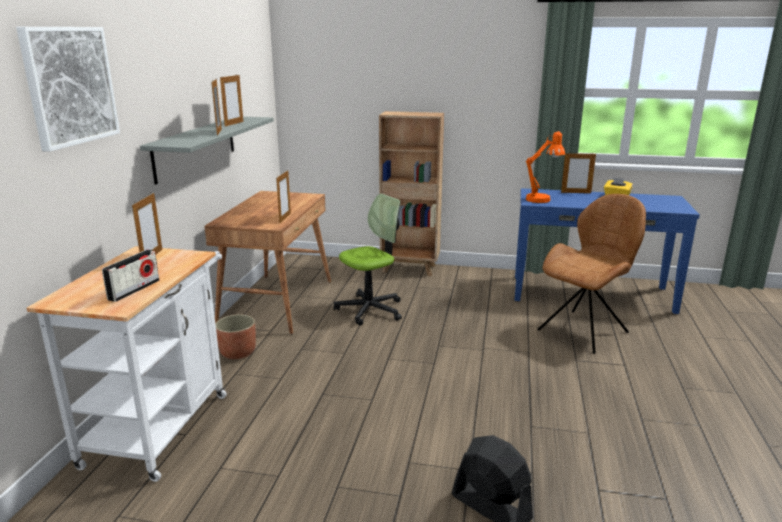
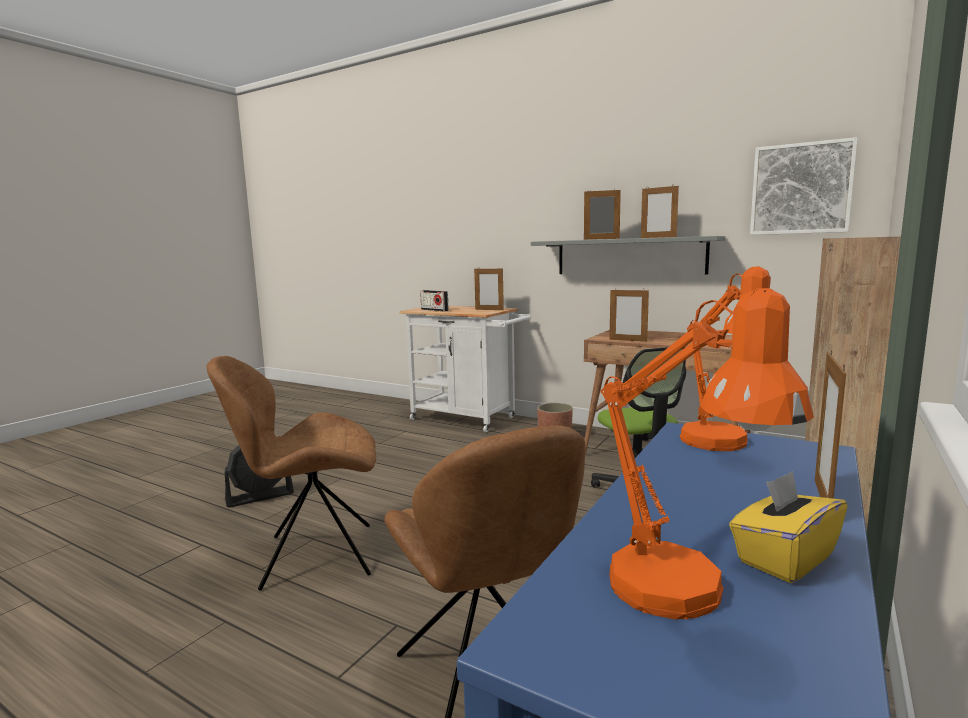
camera: 110 degrees right, 10 degrees down
(70, 86) = (494, 196): picture -> picture (801, 189)
(551, 415) = (313, 556): none -> brown chair
(648, 202) = (684, 597): none -> orange table lamp

